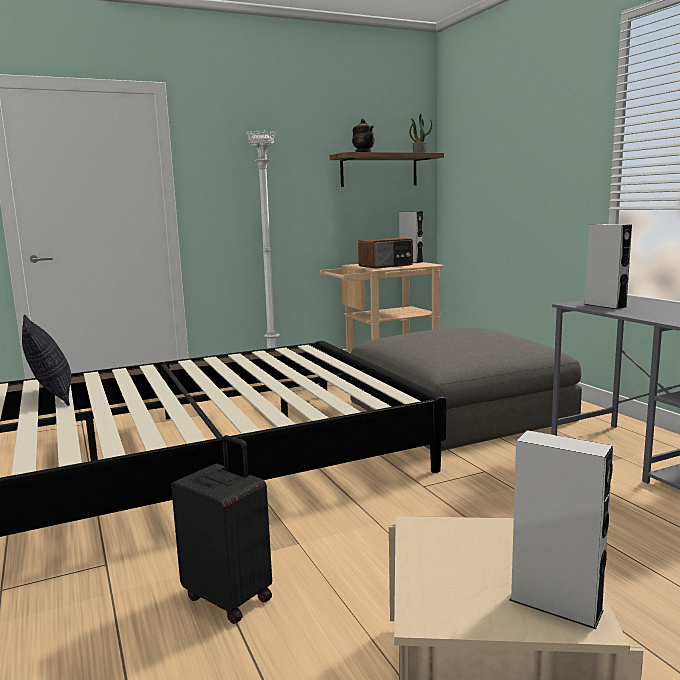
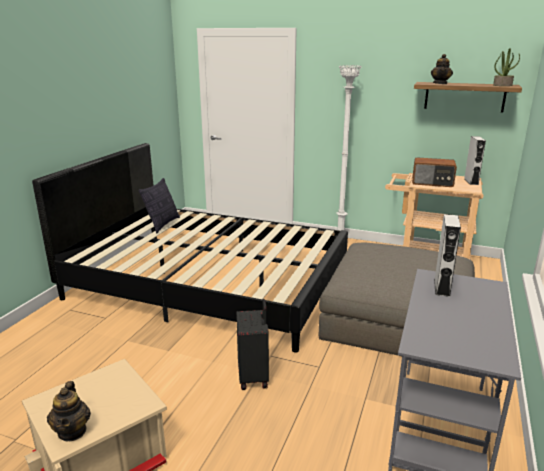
camera: 45 degrees right, 10 degrees up
(230, 597) = (110, 358): black suitcase -> black suitcase (254, 377)
(555, 605) = (72, 431): grey speaker -> teapot

